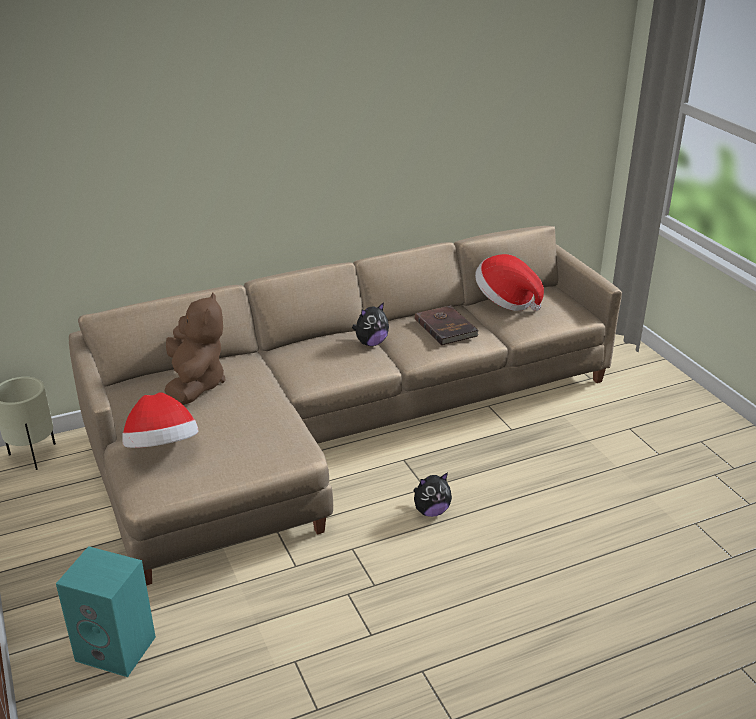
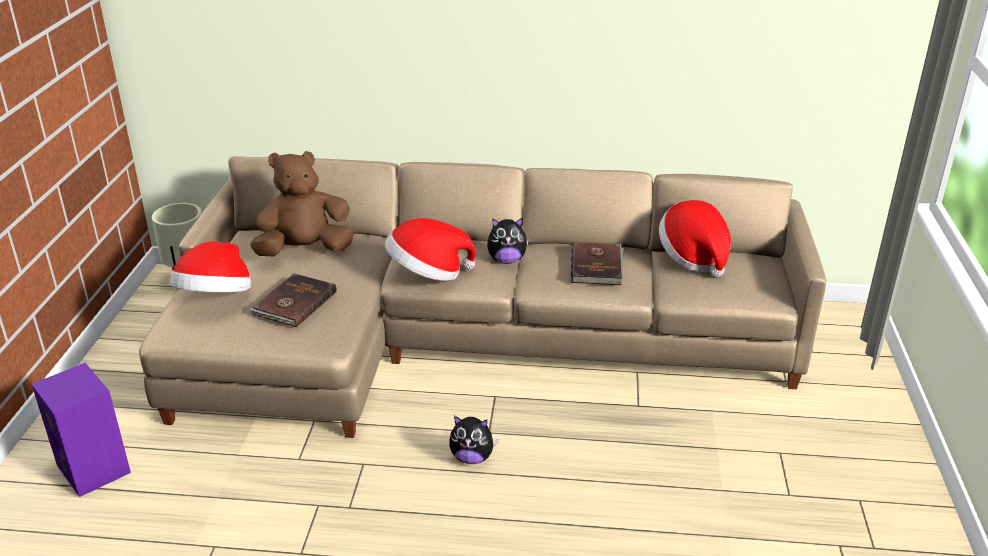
camera: 30 degrees right, 0 degrees up
(118, 648) = (96, 469): turquoise speaker -> purple speaker
(195, 384) = (305, 250): brown plush toy -> brown plush toy turned 135 degrees counterclockwise
(238, 430) = (294, 303): none -> brown book
(323, 372) = (428, 273): none -> hat

